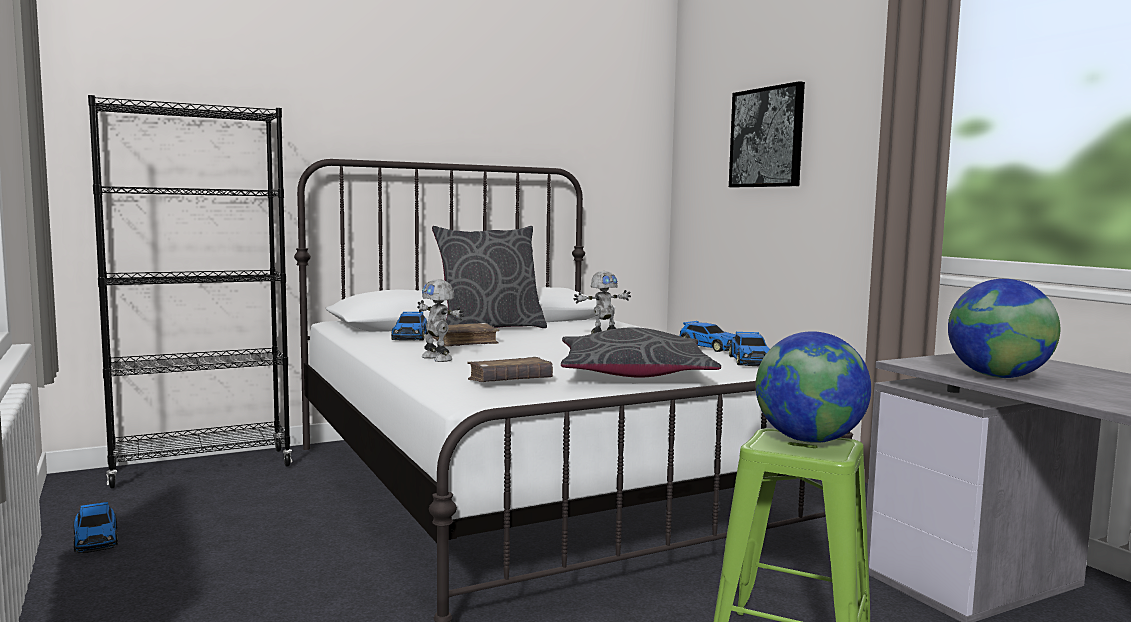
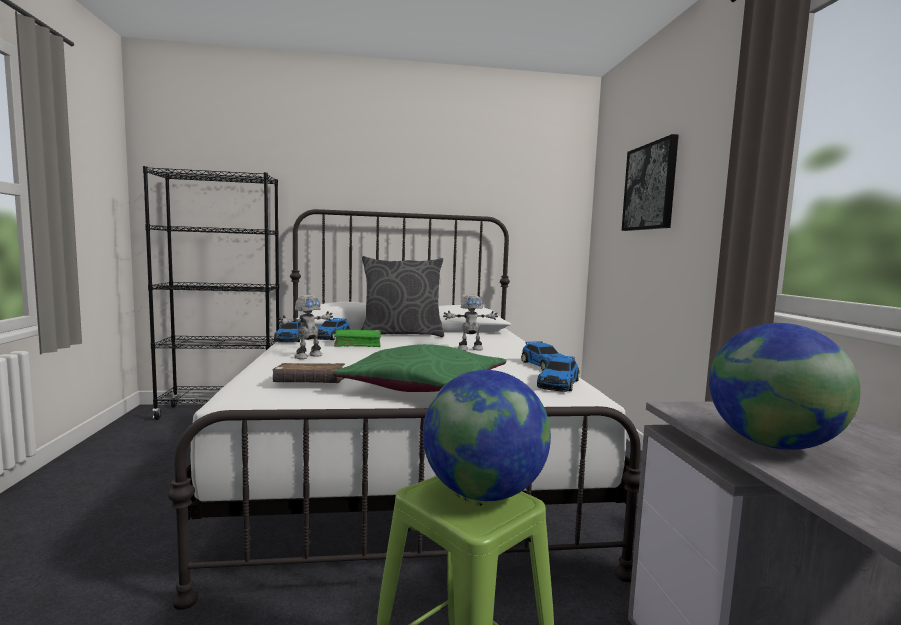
camera: 20 degrees right, 0 degrees up
(96, 539) = (100, 456): toy car -> toy car (290, 339)
(438, 358) = (307, 356): toy robot -> toy robot turned 120 degrees counterclockwise
(464, 342) = (358, 344): brown book -> green book
(634, 374) = (426, 386): grey pillow -> green pillow

